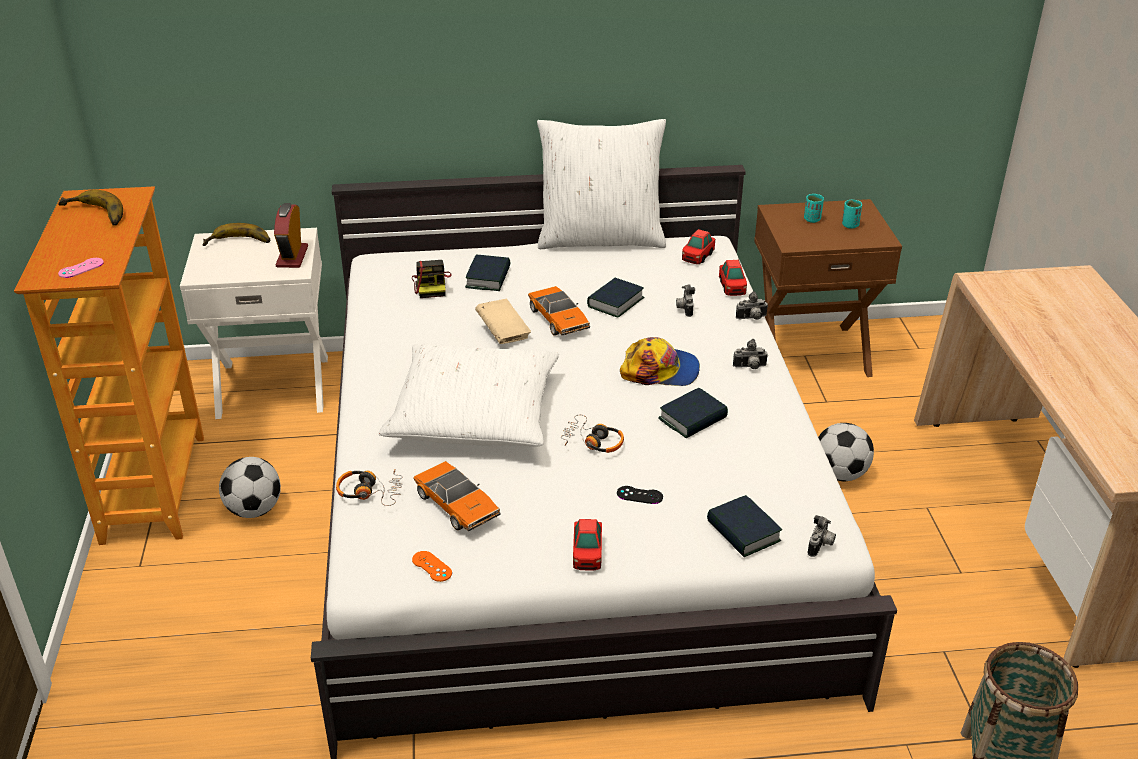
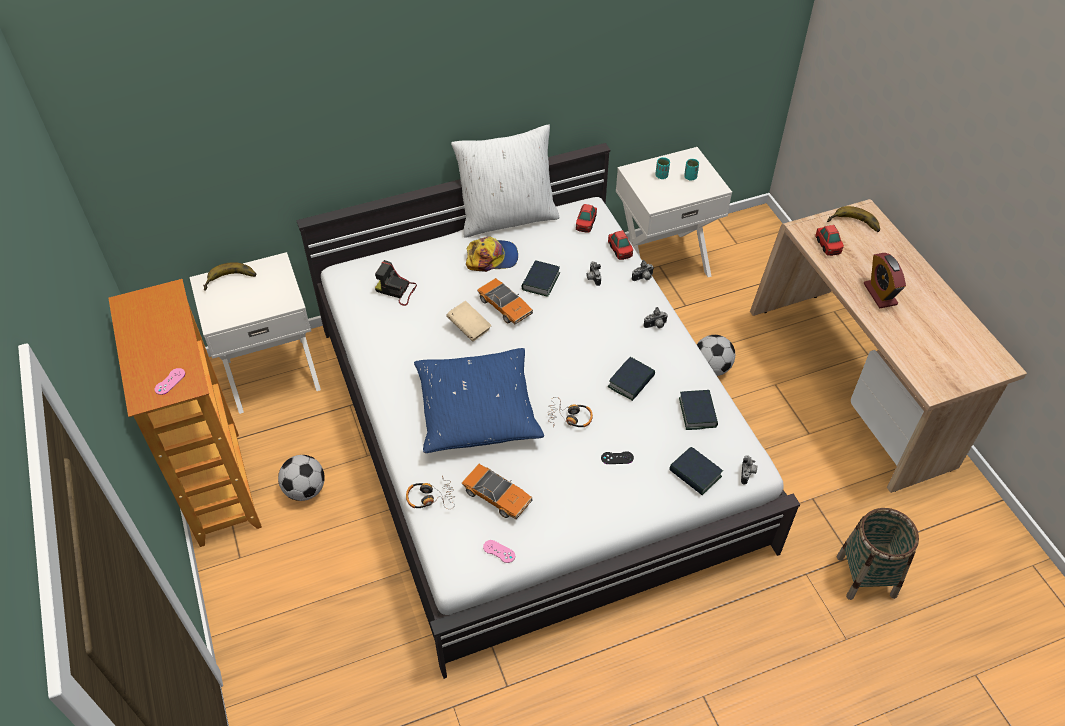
camera: 15 degrees left, 15 degrees up
(93, 215) = (149, 321): banana -> banana (853, 226)
(292, 257) = (281, 287): alarm clock -> alarm clock (880, 294)
(432, 285) = (397, 290): camera -> camera turned 135 degrees clockwise
(432, 566) = (499, 551): orange game controller -> pink game controller
(474, 414) = (477, 410): white pillow -> blue pillow
(488, 278) = (437, 275): book -> book (697, 412)
(587, 554) = (599, 516): toy car -> toy car (828, 246)
(660, 370) = (594, 342): cap -> cap (492, 258)
(809, 352) = (662, 262): brown nightstand -> white nightstand

